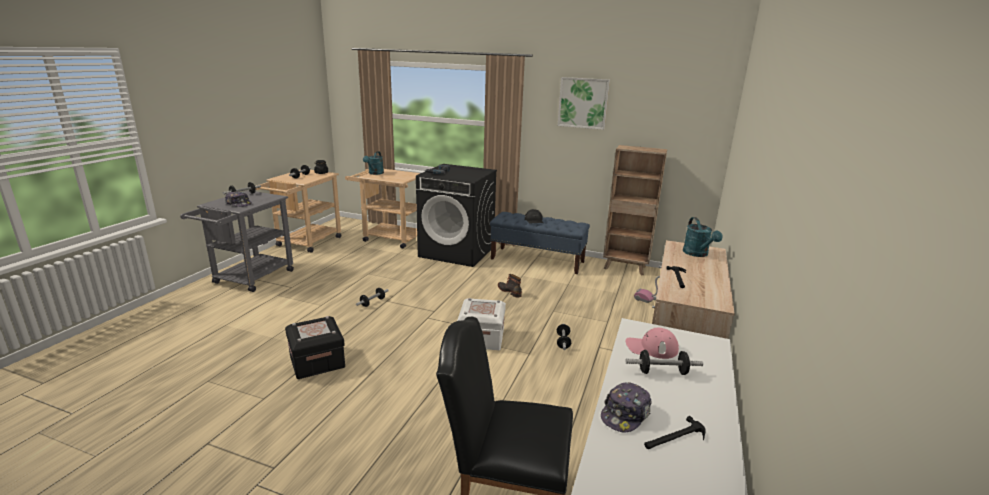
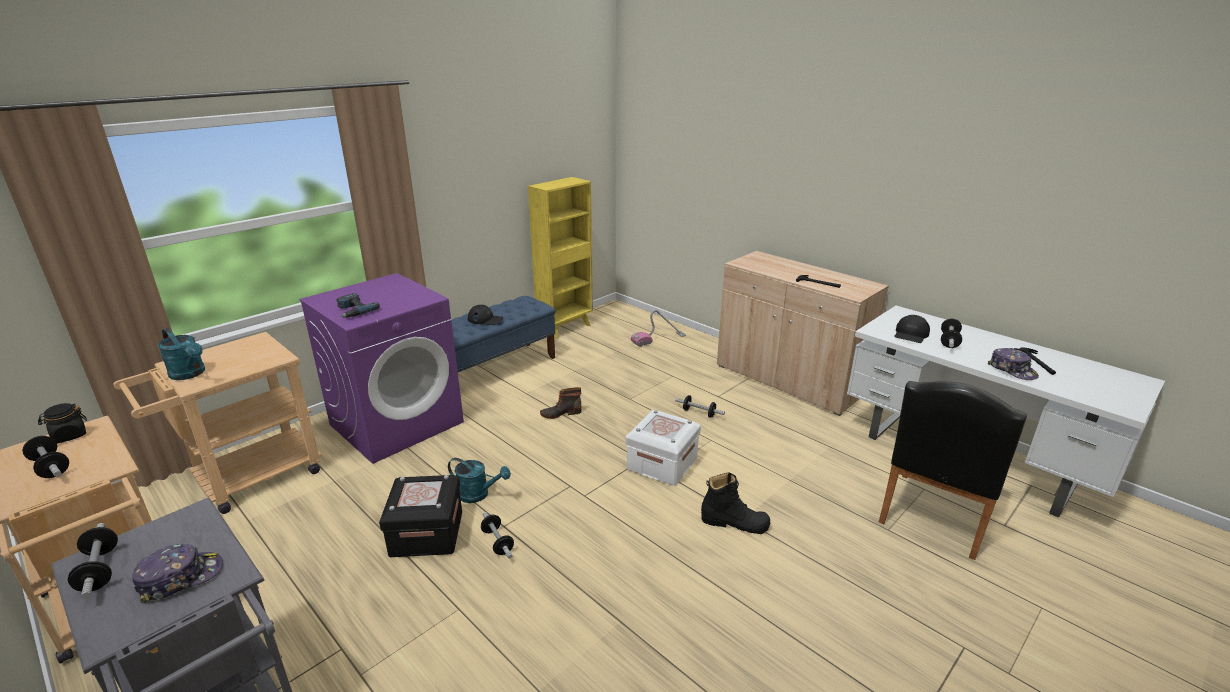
camera: 65 degrees left, 5 degrees up
(317, 362) = (649, 632): black storage box -> black storage box (426, 534)
(432, 378) = (734, 522): none -> black boot
(457, 252) = (397, 423): black washing machine -> purple washing machine
(583, 103) = (476, 141): picture -> none
(625, 268) = (565, 327): brown bookcase -> yellow bookcase
(651, 347) = (910, 334): pink cap -> black cap
(698, 254) = (766, 262): turquoise watering can -> turquoise watering can (478, 494)

